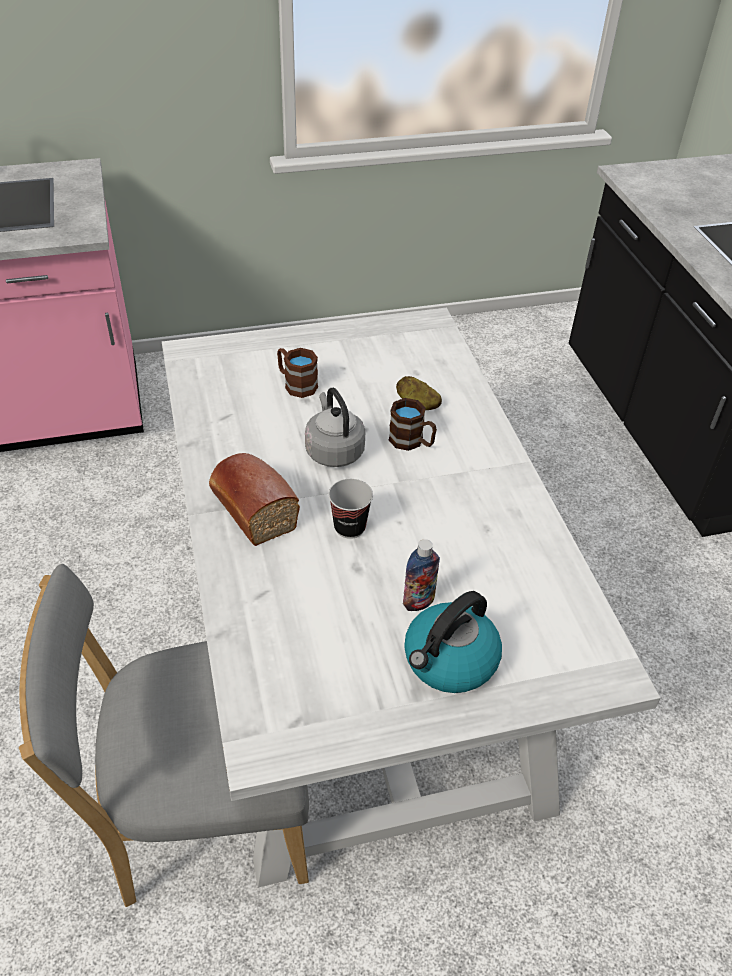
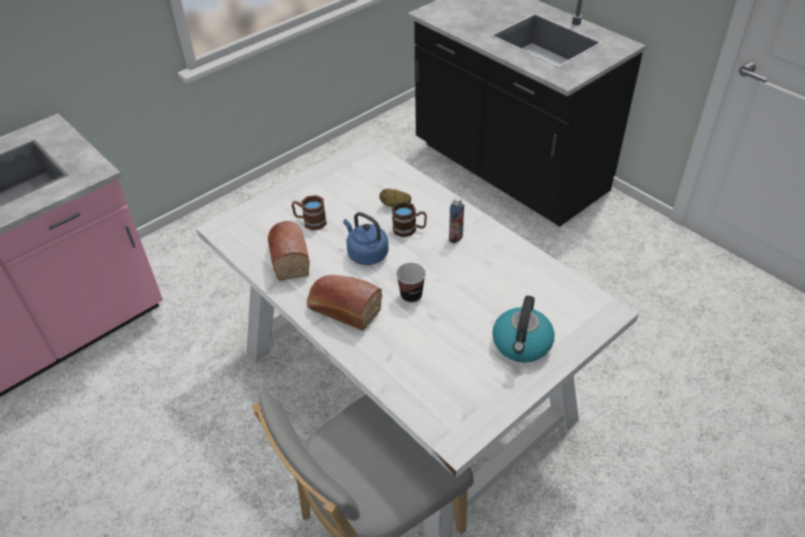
camera: 25 degrees left, 0 degrees up
(239, 416) = (289, 256): none -> bread
(333, 450) = (366, 254): grey kettle -> blue kettle
(418, 602) = (481, 320): bottle -> bottle (456, 237)

